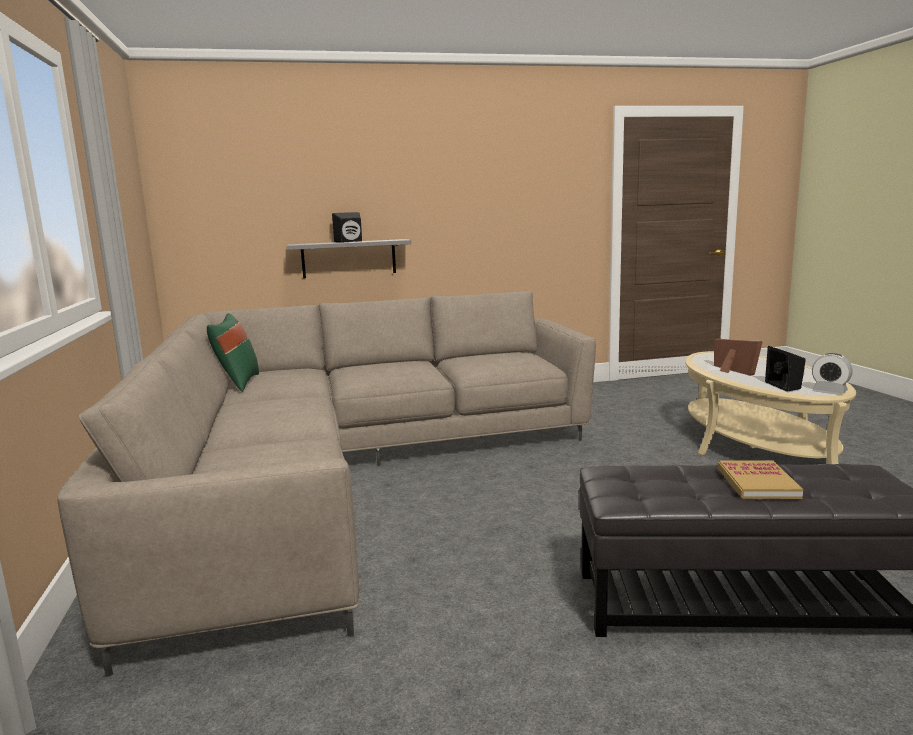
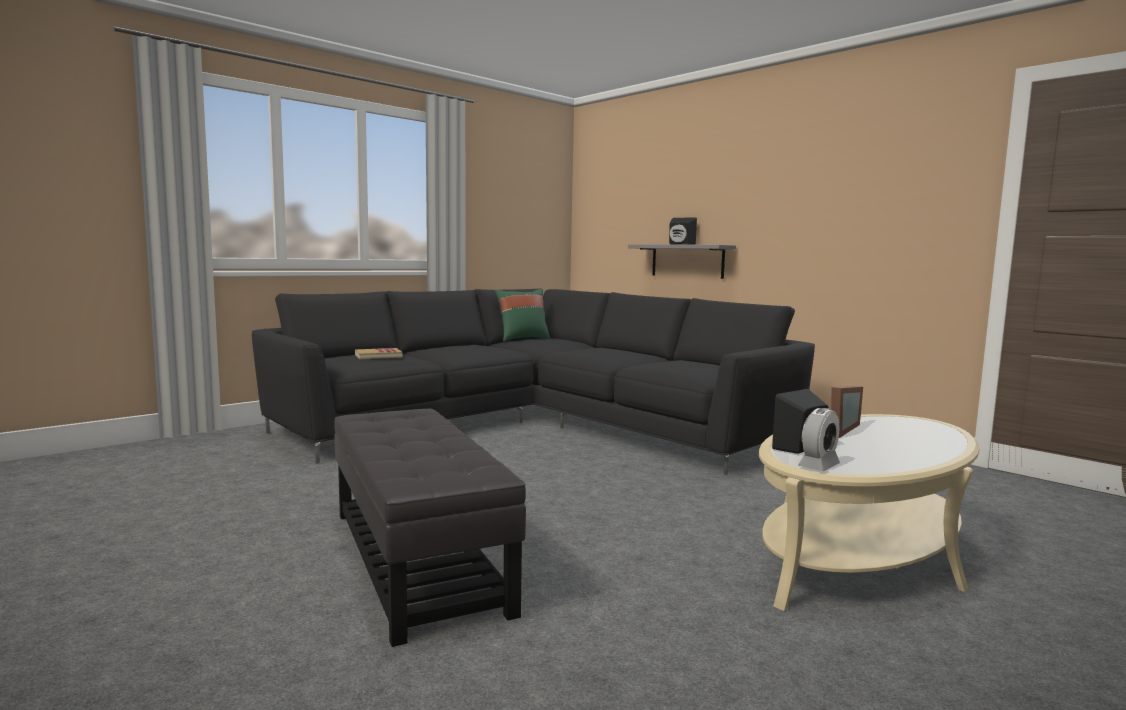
camera: 60 degrees right, 5 degrees down
(346, 475) = (533, 424): beige sofa -> black sofa
(757, 483) = (418, 441): book -> book (378, 356)
(830, 390) = (819, 466): alarm clock -> alarm clock turned 150 degrees counterclockwise

